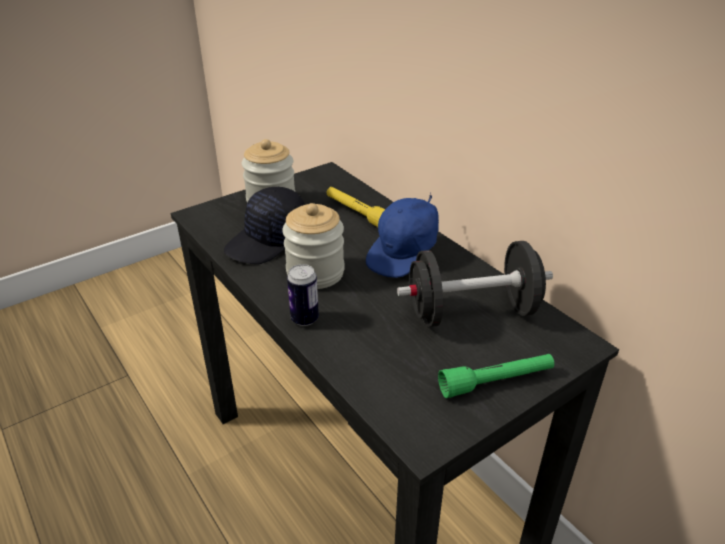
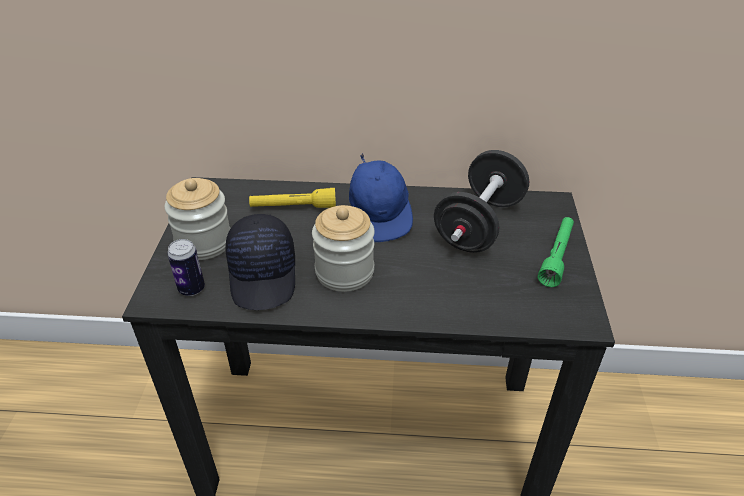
camera: 50 degrees left, 5 degrees up
(304, 319) = (397, 309): can -> can (191, 289)

